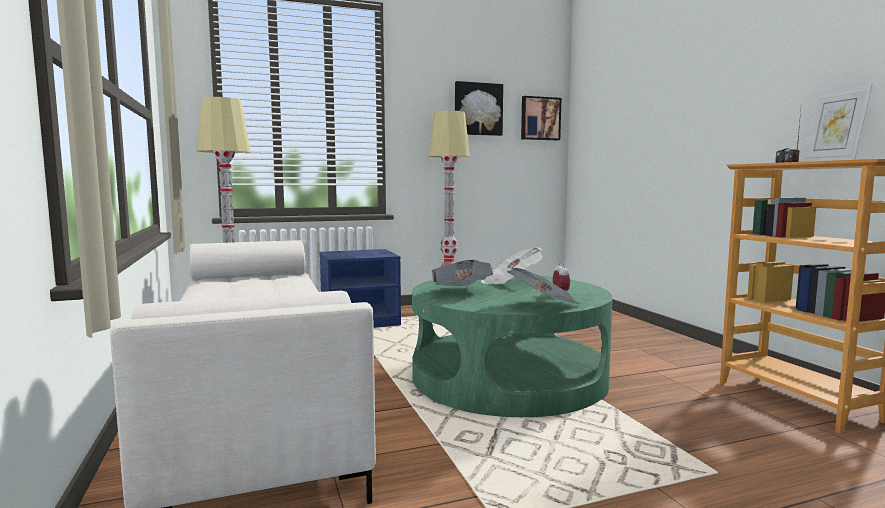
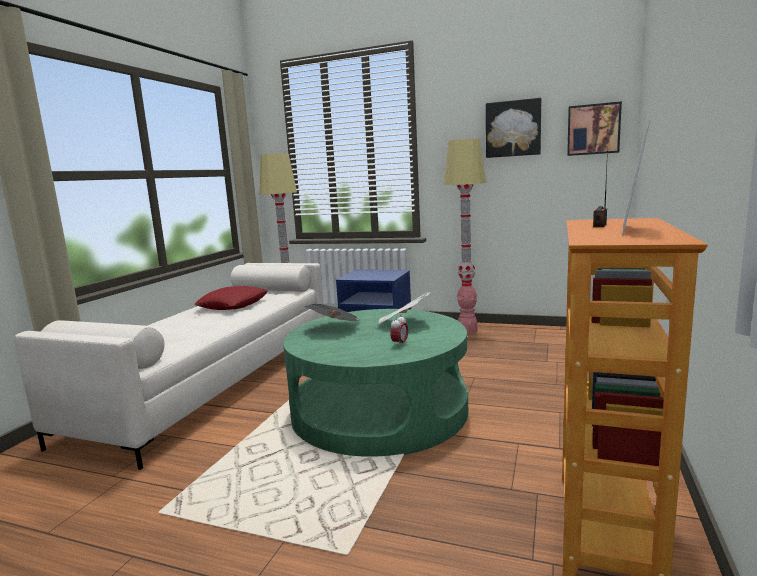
camera: 40 degrees right, 5 degrees up
(251, 291) = (233, 305): none -> red pillow
(544, 306) = (343, 356): newspaper -> none

